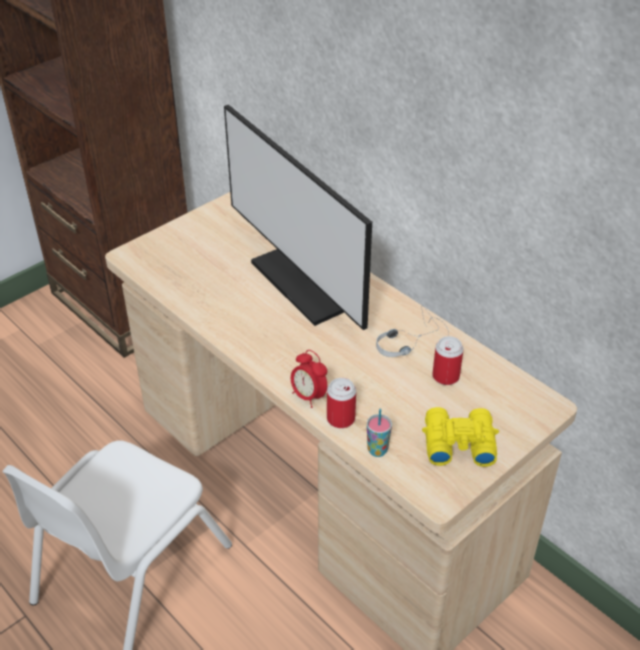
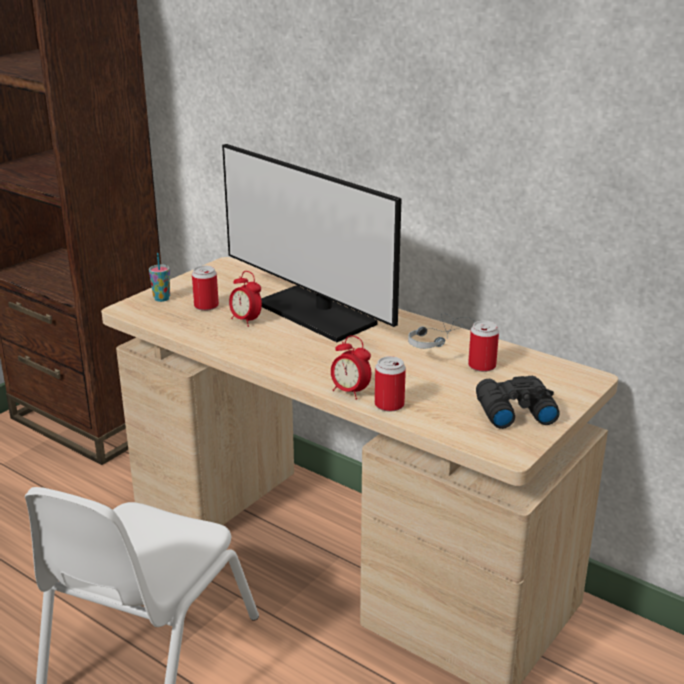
camera: 10 degrees left, 15 degrees down
(203, 260) = (206, 306): none -> can
(235, 285) = (246, 321): none -> alarm clock
(377, 450) = (435, 424): cup -> cup (162, 299)
(457, 443) = (513, 411): yellow binoculars -> black binoculars

